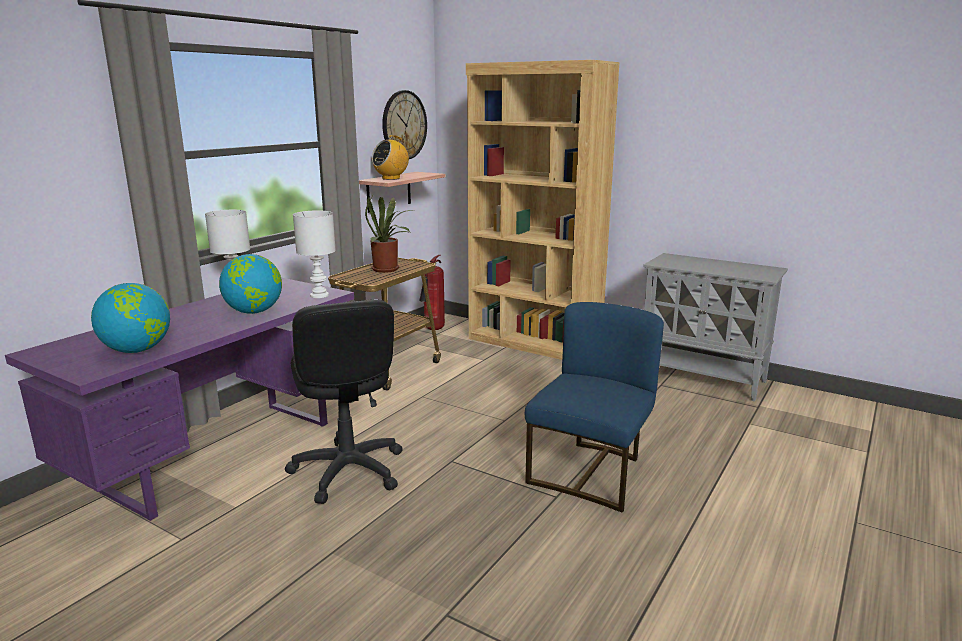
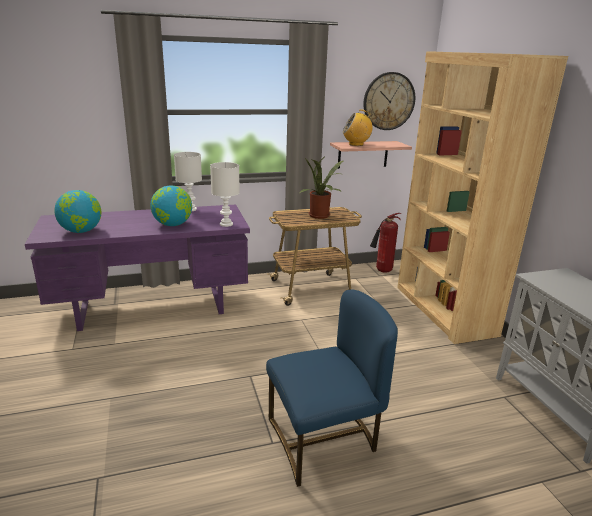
camera: 40 degrees right, 5 degrees up
(347, 471) = (189, 350): black office chair -> none

